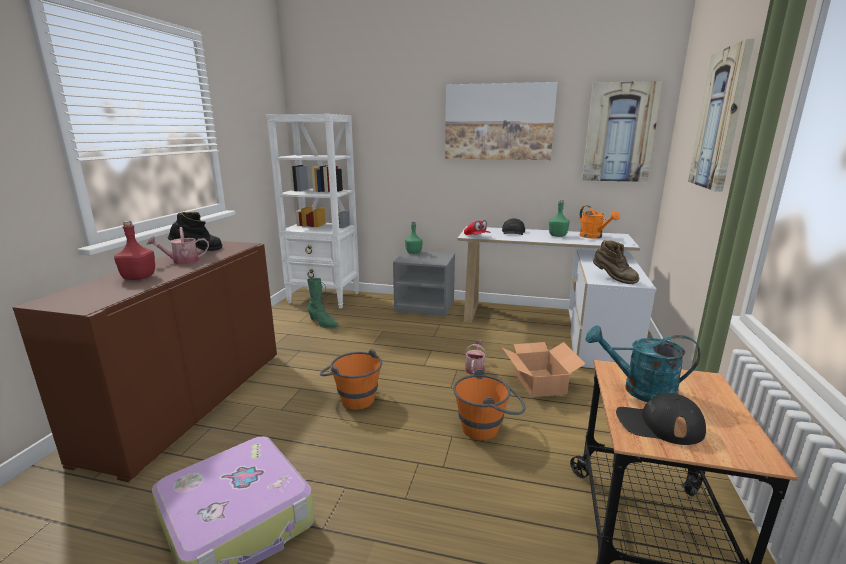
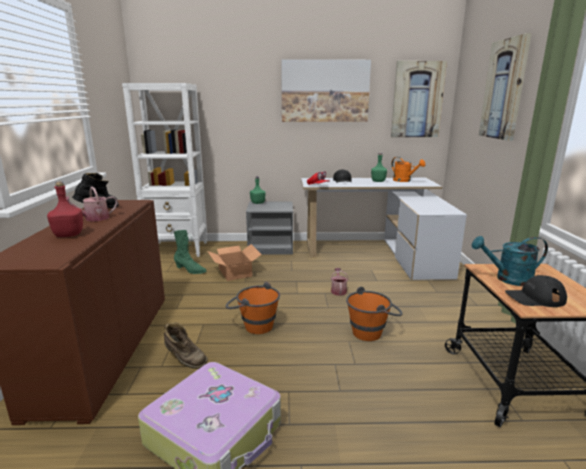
camera: 15 degrees left, 0 degrees up
(540, 382) = (391, 294): cardboard box -> cardboard box (235, 272)
(613, 279) = (434, 210): brown boot -> brown boot (184, 360)

